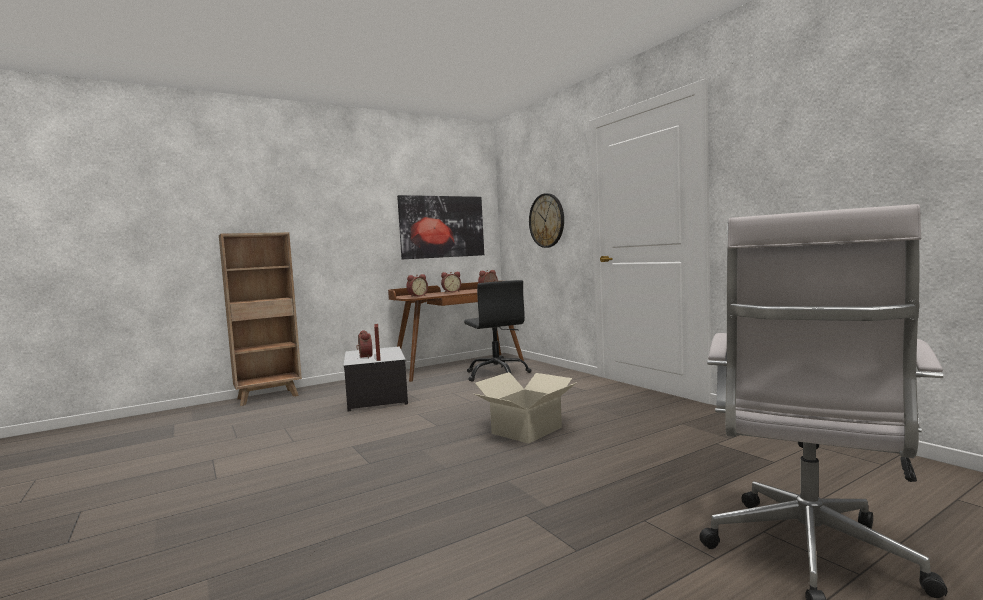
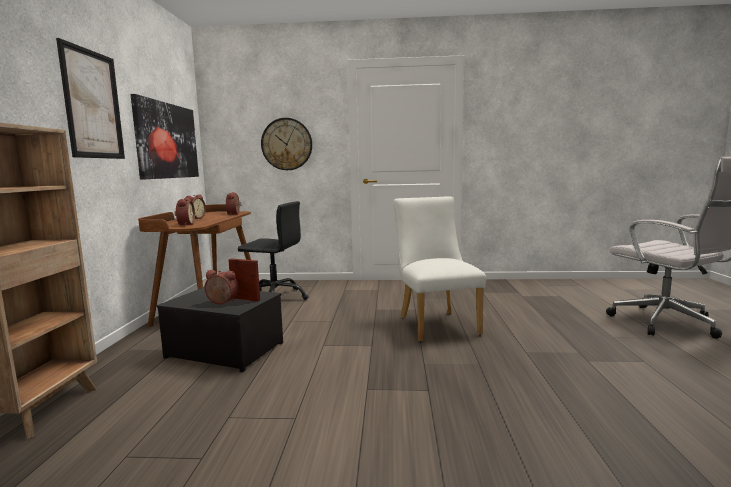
camera: 55 degrees left, 5 degrees up
(355, 209) = (93, 104): none -> picture
(527, 430) = (435, 323): cardboard box -> white chair

